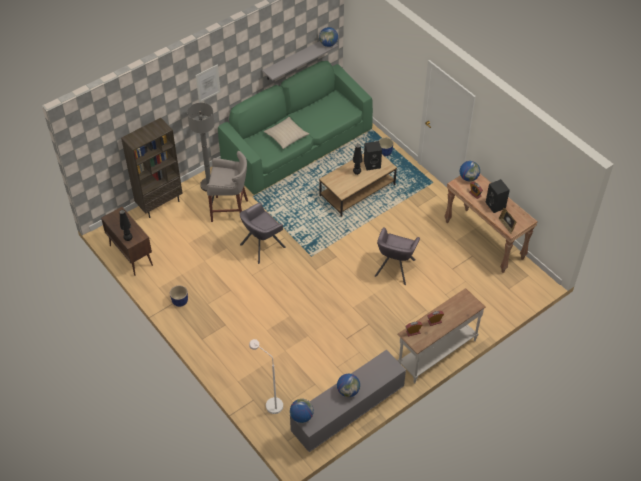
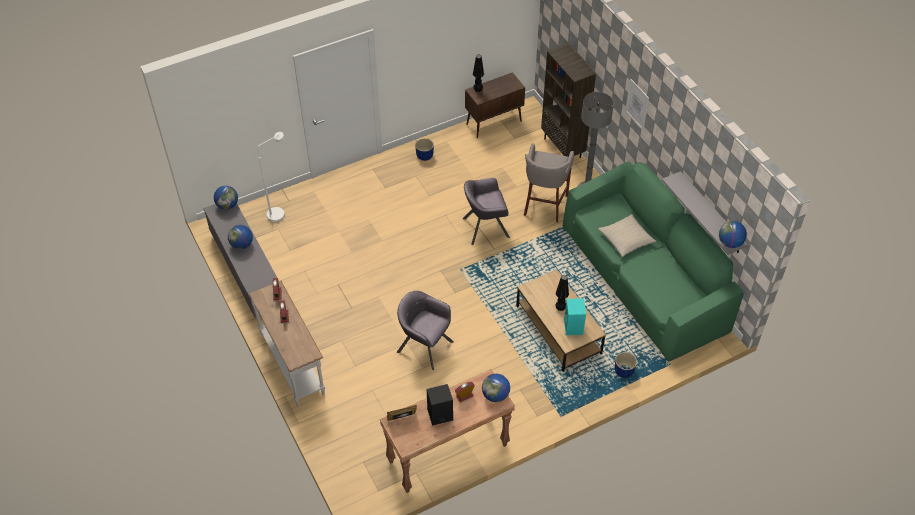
camera: 100 degrees right, 0 degrees up
(262, 246) = (485, 227): grey armchair -> grey armchair turned 75 degrees counterclockwise
(372, 164) = (574, 327): black speaker -> turquoise speaker

